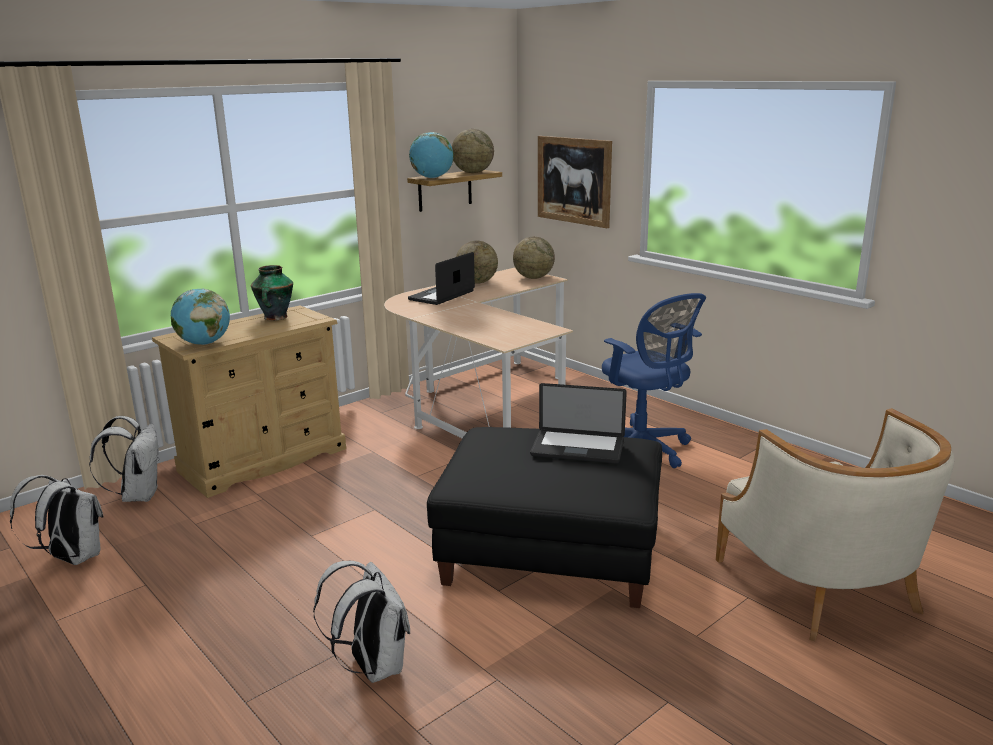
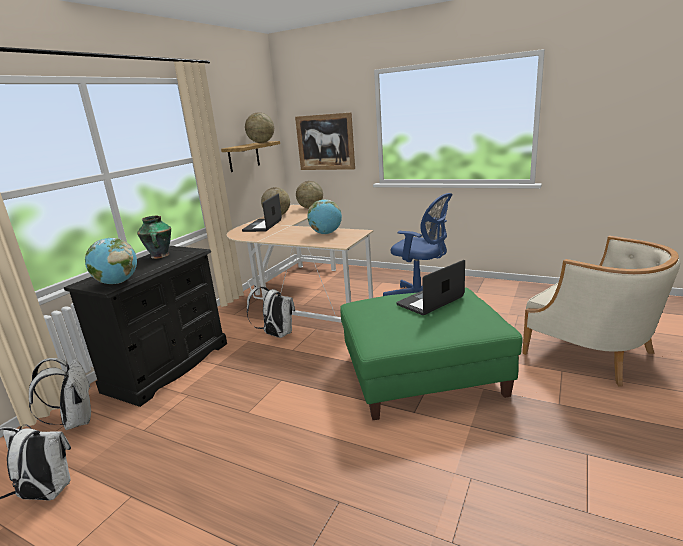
camera: 20 degrees left, 0 degrees up
(264, 460) = (168, 366): beige dresser -> black dresser
(372, 666) = (375, 501): white backpack -> white backpack (276, 335)
(432, 178) = (239, 146): globe -> globe (326, 233)
(551, 549) = (422, 374): black ottoman -> green ottoman
(577, 448) = (430, 301): laptop -> laptop turned 150 degrees clockwise

